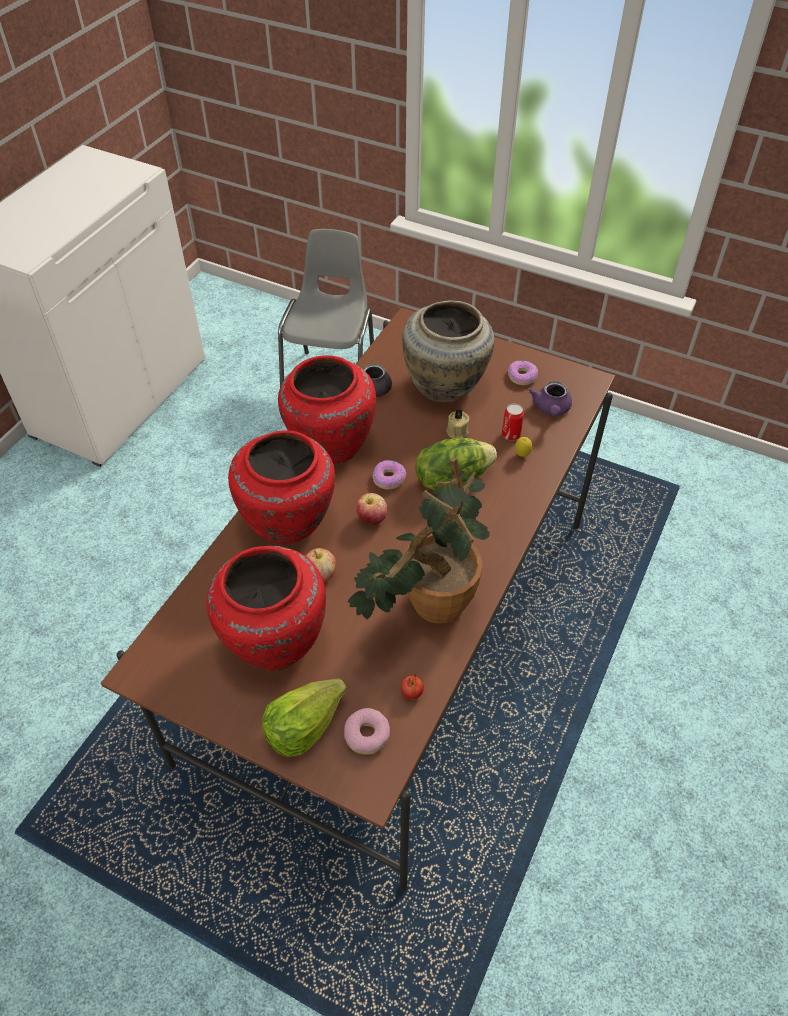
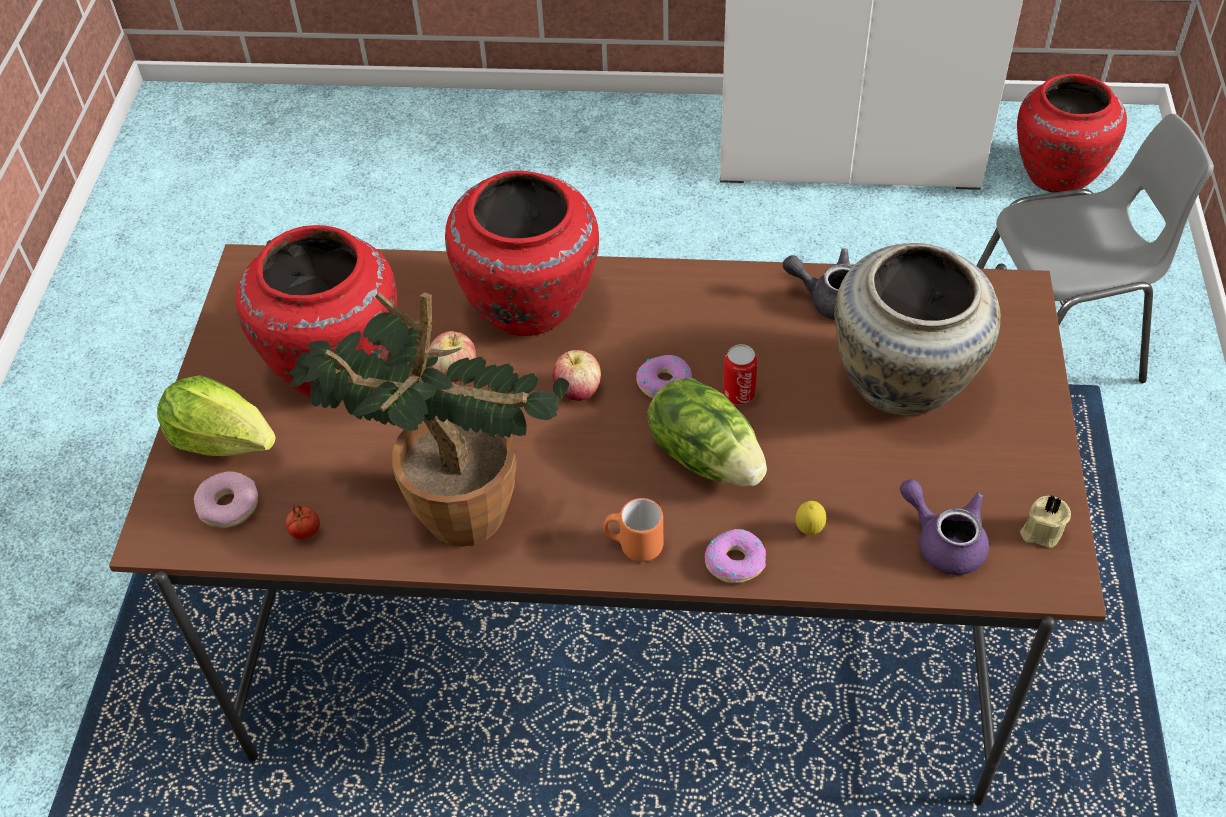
camera: 70 degrees right, 0 degrees up
(329, 443) = (694, 296): red vase -> red vase (1057, 172)
(456, 433) = (806, 431): beige candle -> beige candle (1040, 531)
(499, 529) = (634, 545): none -> orange mug
(511, 434) = (847, 502): can -> can (739, 394)
(522, 376) = (998, 477): donut -> donut (735, 561)
(551, 409) = (944, 541): purple teapot -> purple teapot turned 60 degrees clockwise

